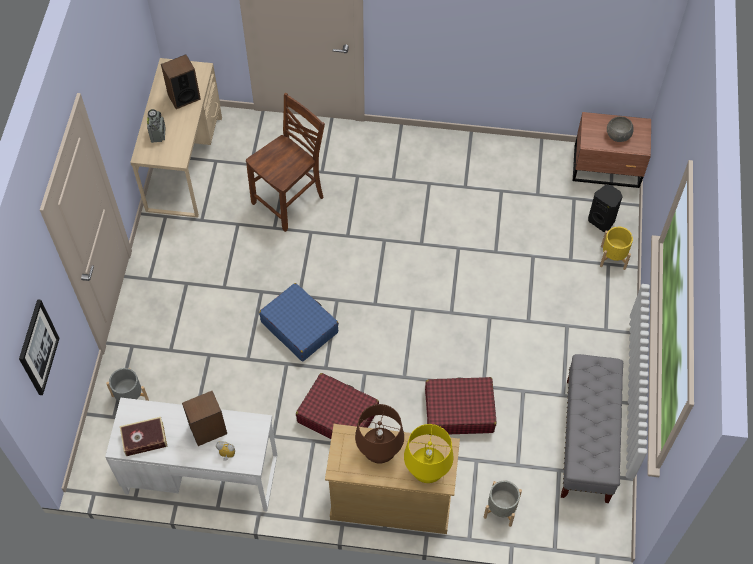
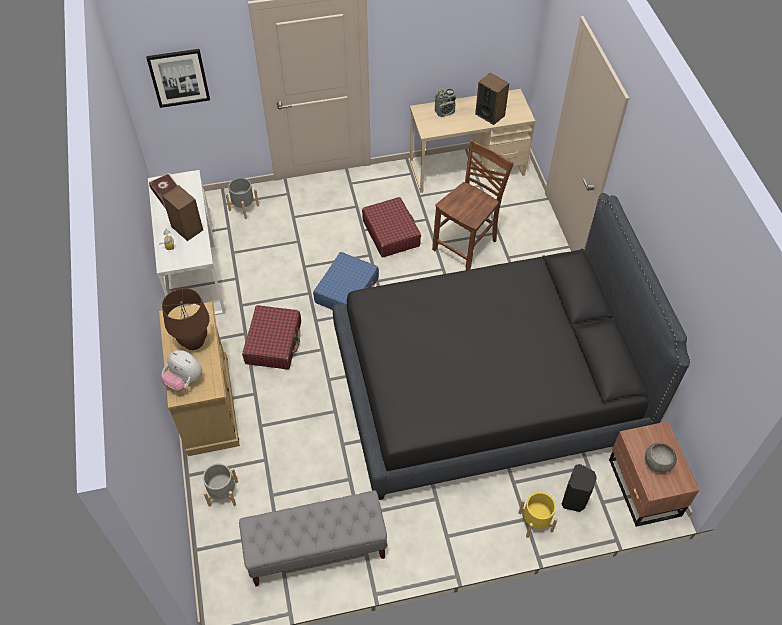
camera: 70 degrees right, 5 degrees down
(290, 201) = (467, 245): brown chair -> brown chair turned 75 degrees counterclockwise
(427, 472) = (184, 380): yellow table lamp -> plush toy
(458, 411) = (310, 431): red suitcase -> red suitcase (391, 233)
(467, 245) = (486, 388): none -> black bed

